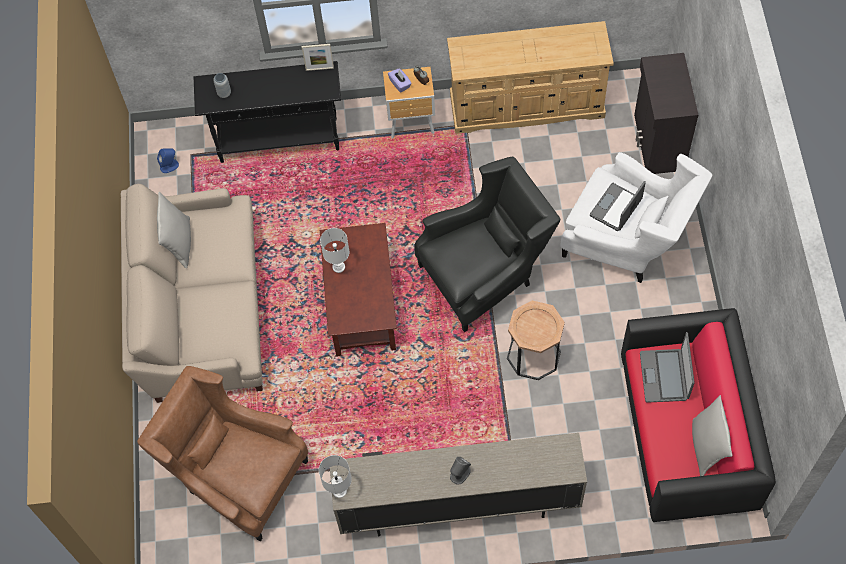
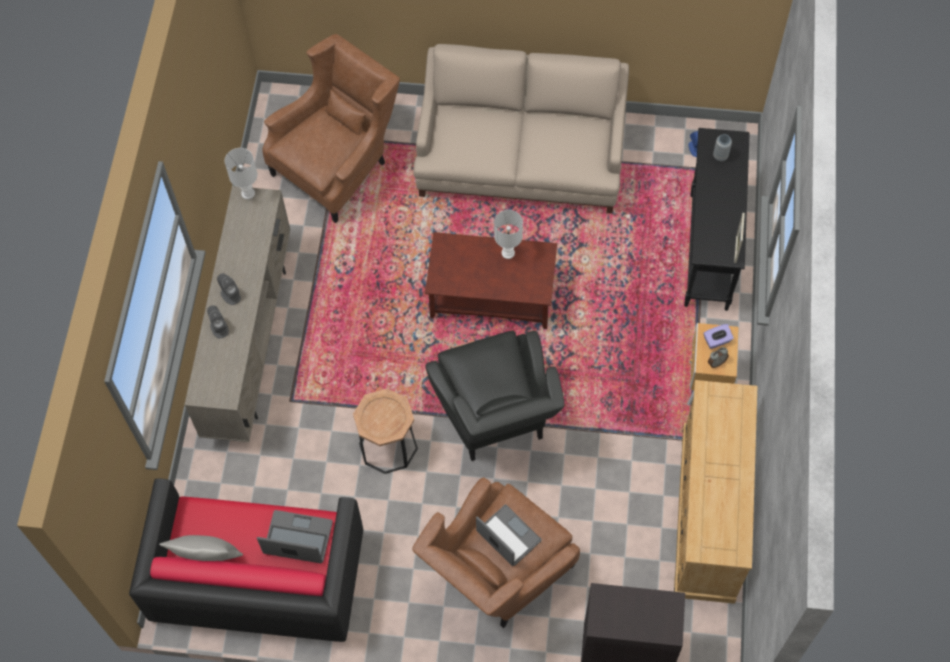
camera: 100 degrees right, 0 degrees up
(179, 243) = (569, 118): grey pillow -> none
(498, 473) = (219, 327): none -> grey speaker
(627, 243) = (497, 576): white armchair -> brown armchair

